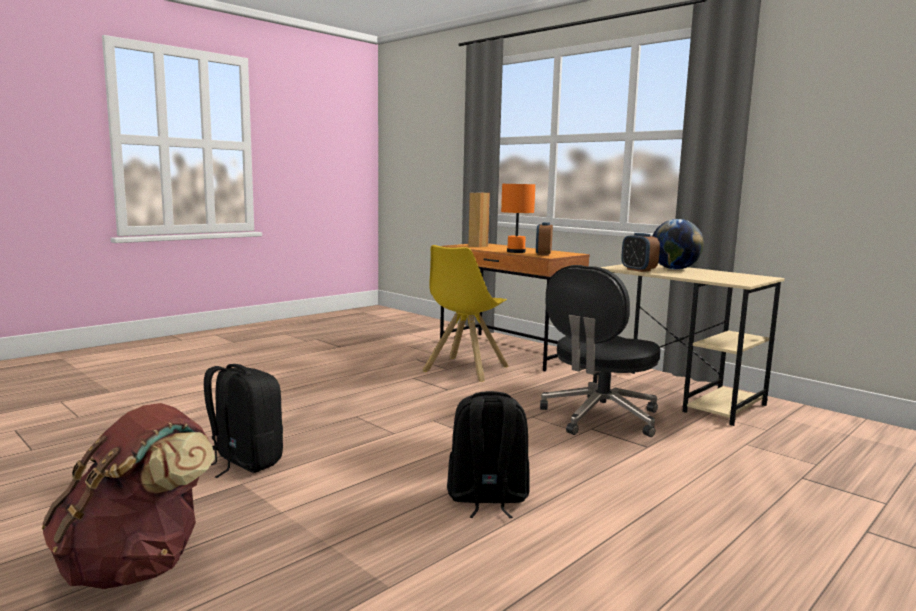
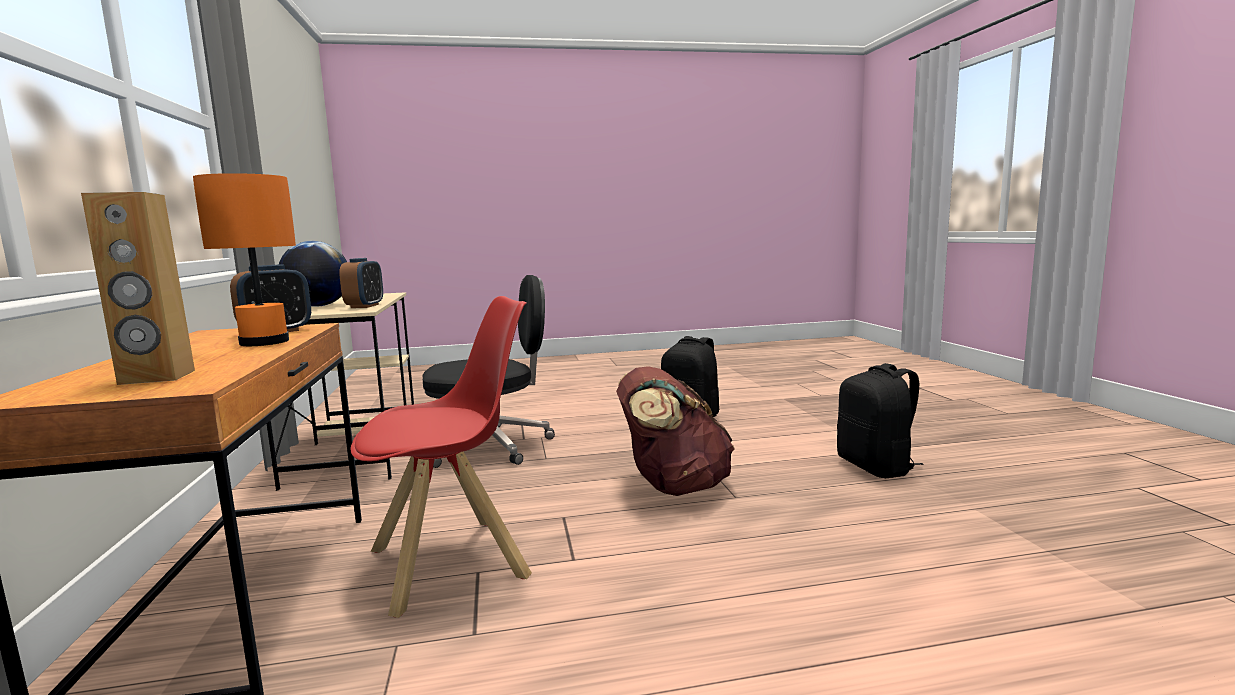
camera: 145 degrees left, 0 degrees up
(137, 565) = (927, 422): brown backpack -> brown backpack (673, 486)
(464, 369) = (454, 561): yellow chair -> red chair

